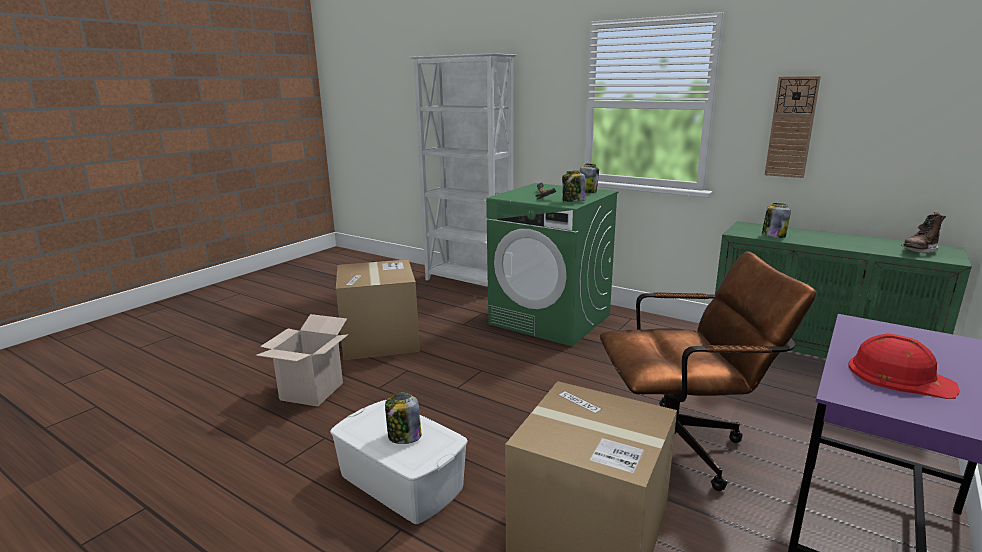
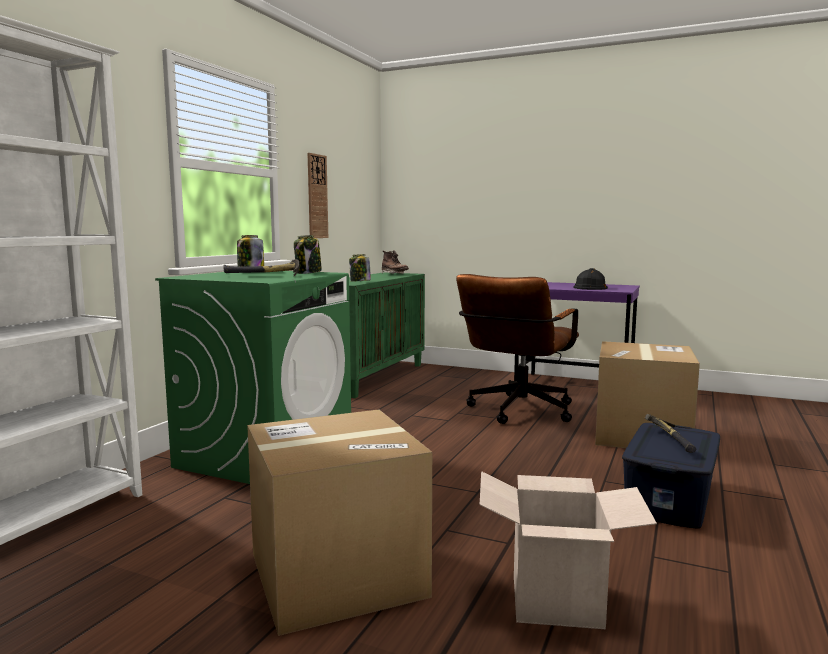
camera: 100 degrees left, 10 degrees down
(401, 482) = (670, 498): white storage box -> blue storage box
(404, 436) = (673, 441): jar -> hammer
(682, 446) = (517, 412): brown office chair -> brown office chair turned 135 degrees counterclockwise
(899, 376) = (591, 287): red hard hat -> black hard hat

